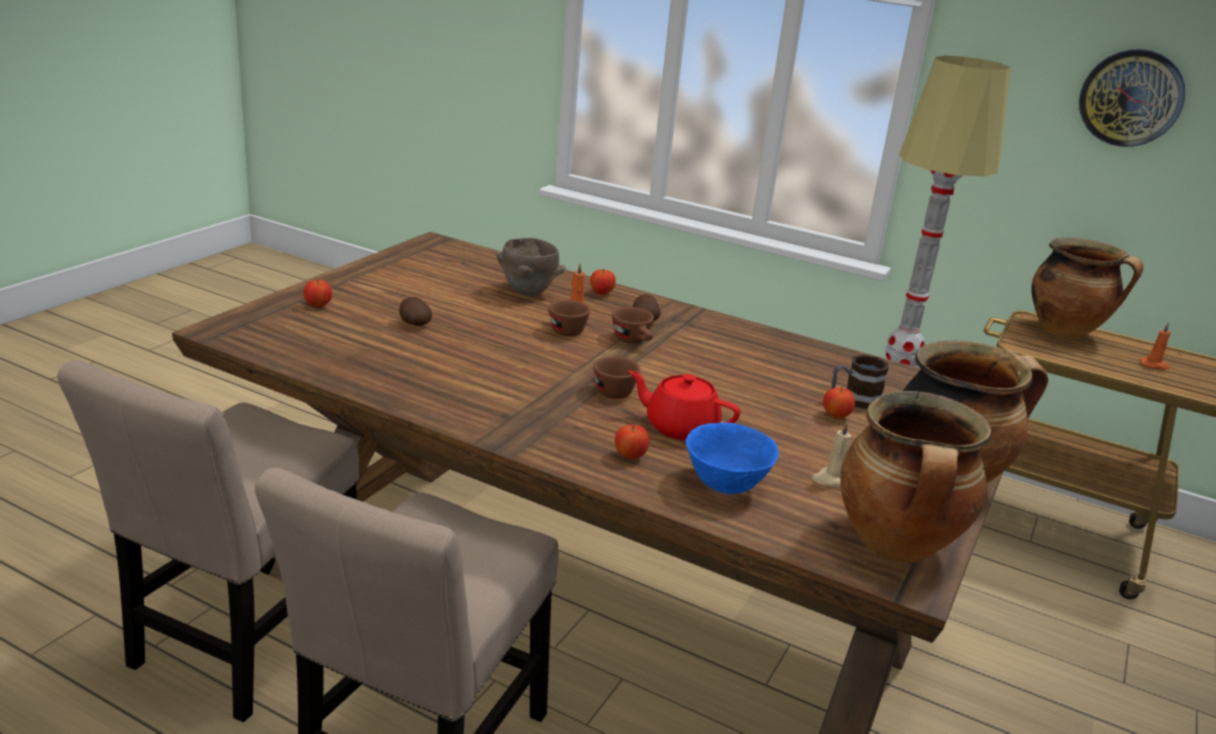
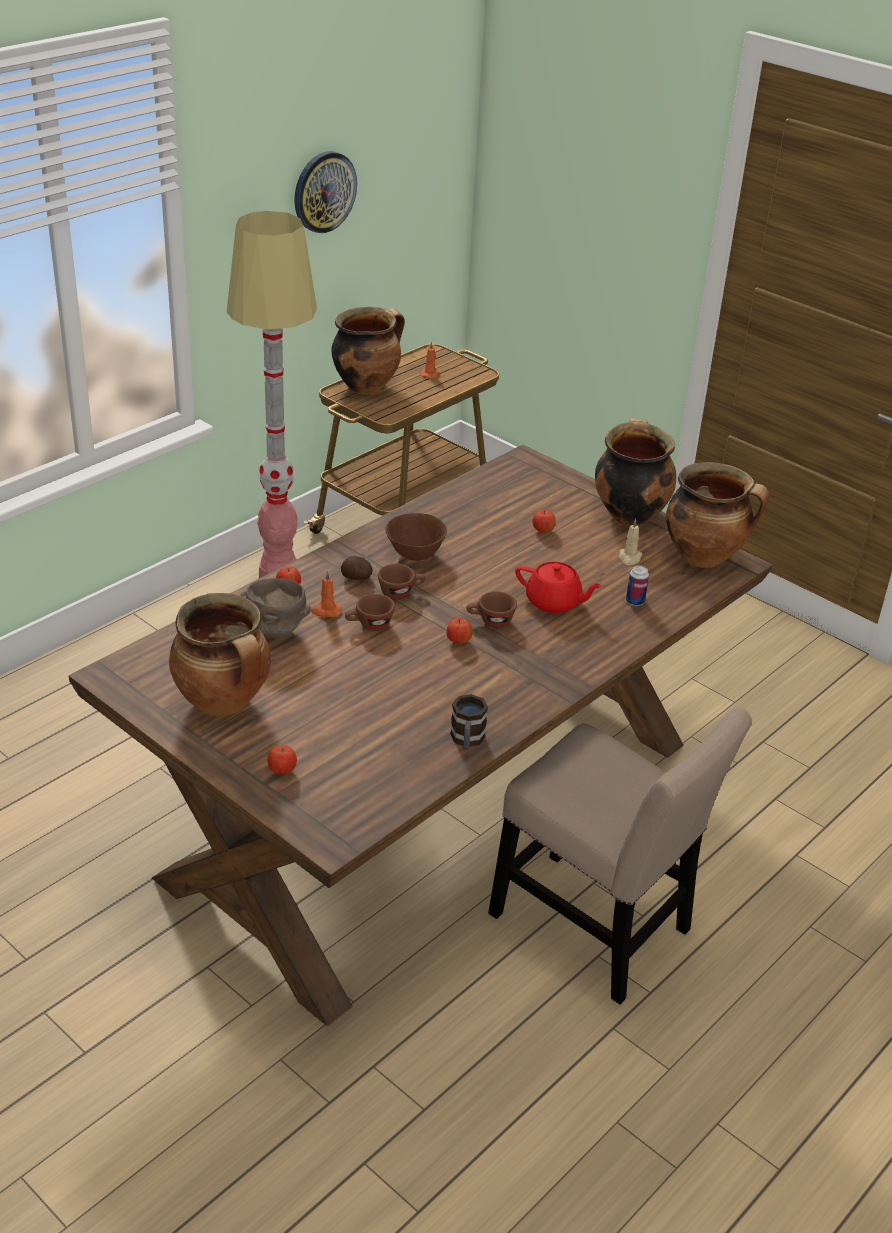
camera: 75 degrees left, 10 degrees up
(244, 643) = (435, 1040): beige chair -> none
(410, 280) = (225, 703): none -> cooking pot
(414, 324) = (340, 711): potato -> none
(630, 456) = (595, 634): apple -> apple (458, 641)
(680, 427) = (554, 602): red teapot -> red teapot turned 105 degrees counterclockwise
(711, 345) = (414, 555): none -> brown bowl
(726, 485) = (635, 601): blue bowl -> can
(854, 400) = (519, 516): mug -> mug (467, 740)

